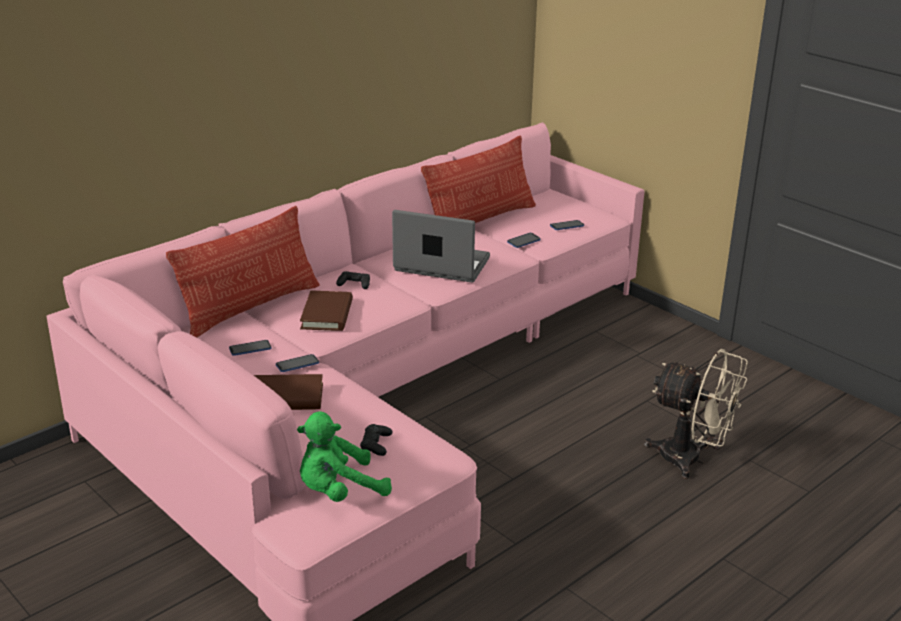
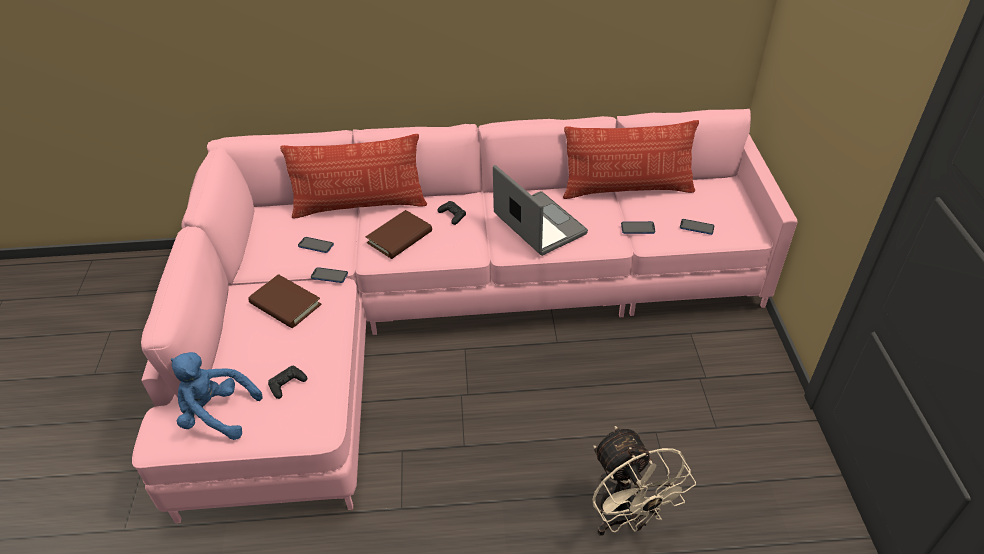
camera: 40 degrees right, 15 degrees up
(339, 491) = (216, 414): green plush toy -> blue plush toy

